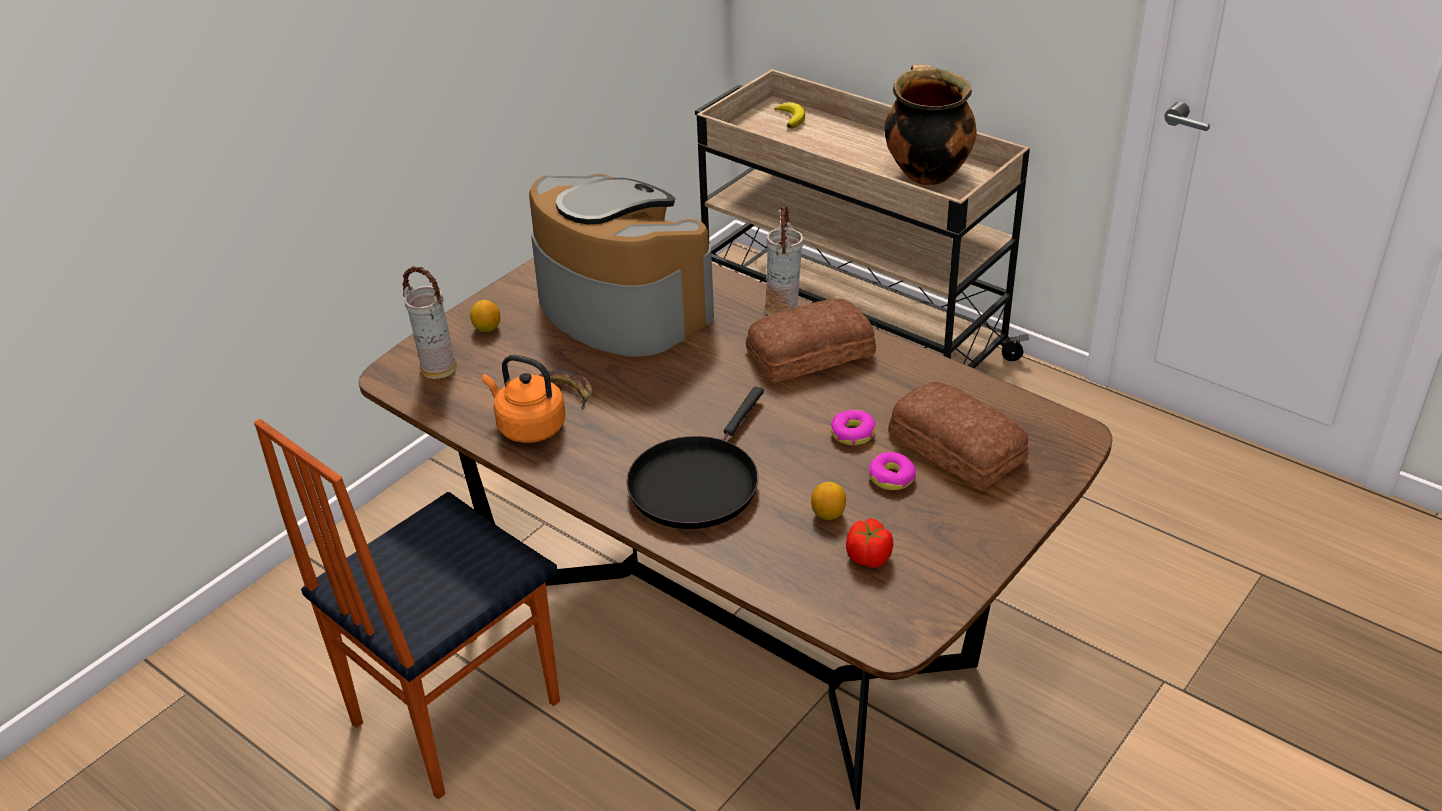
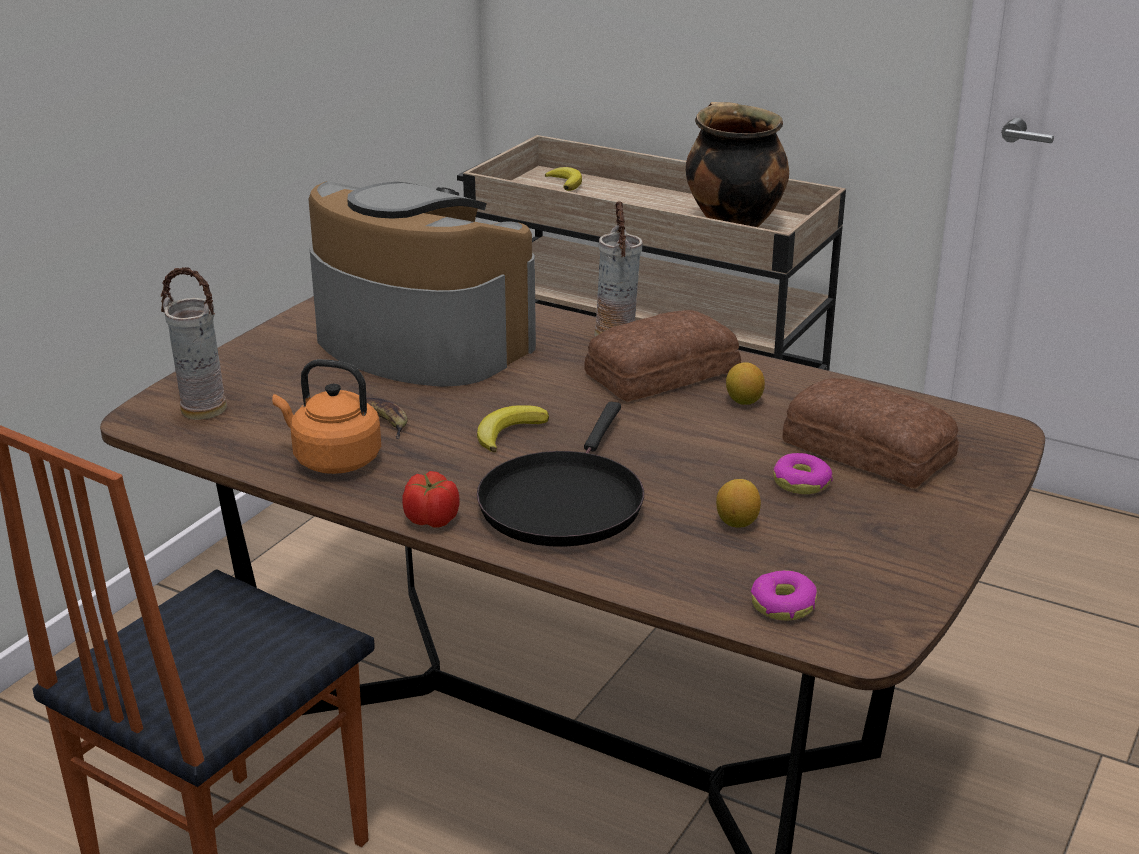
camera: 10 degrees left, 10 degrees down
(487, 328) = (257, 369): lemon -> lemon (744, 401)
(670, 408) = (508, 432): none -> banana
(852, 433) = (739, 444): donut -> donut (782, 605)
(869, 557) = (803, 562): tomato -> tomato (432, 519)

